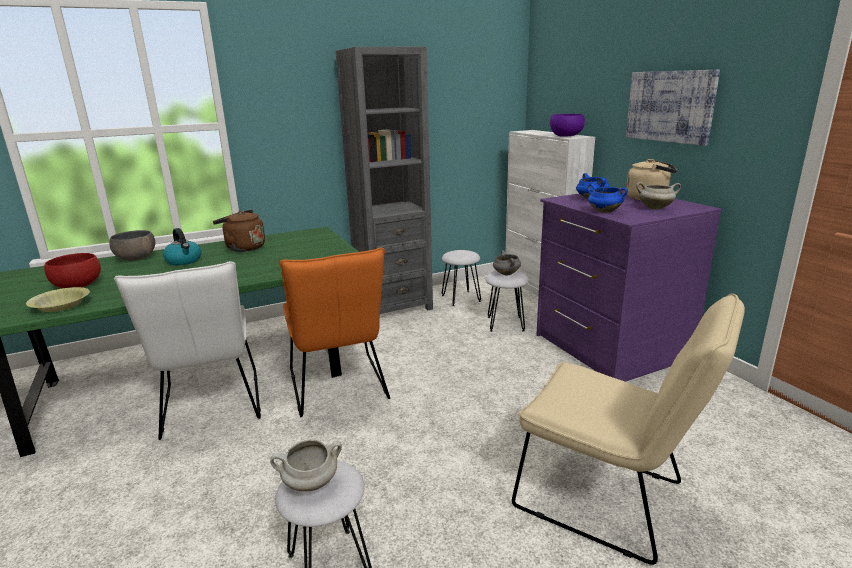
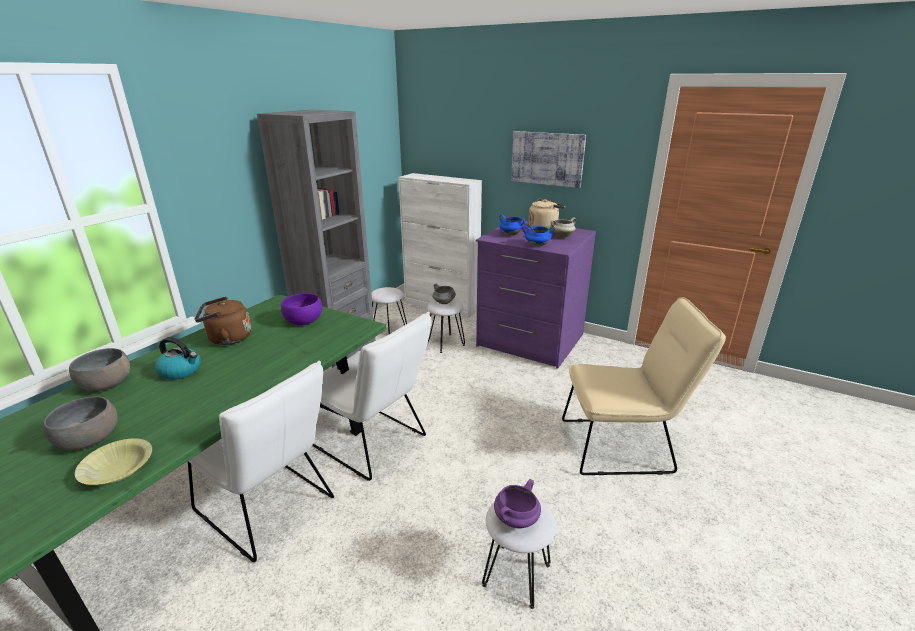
camera: 35 degrees left, 5 degrees up
(78, 285) = (89, 439): red bowl -> grey bowl
(310, 484) = (516, 520): white cooking pot -> purple cooking pot
(339, 388) = (373, 443): orange chair -> white chair
(566, 135) = (458, 180): purple bowl -> purple bowl (304, 321)

